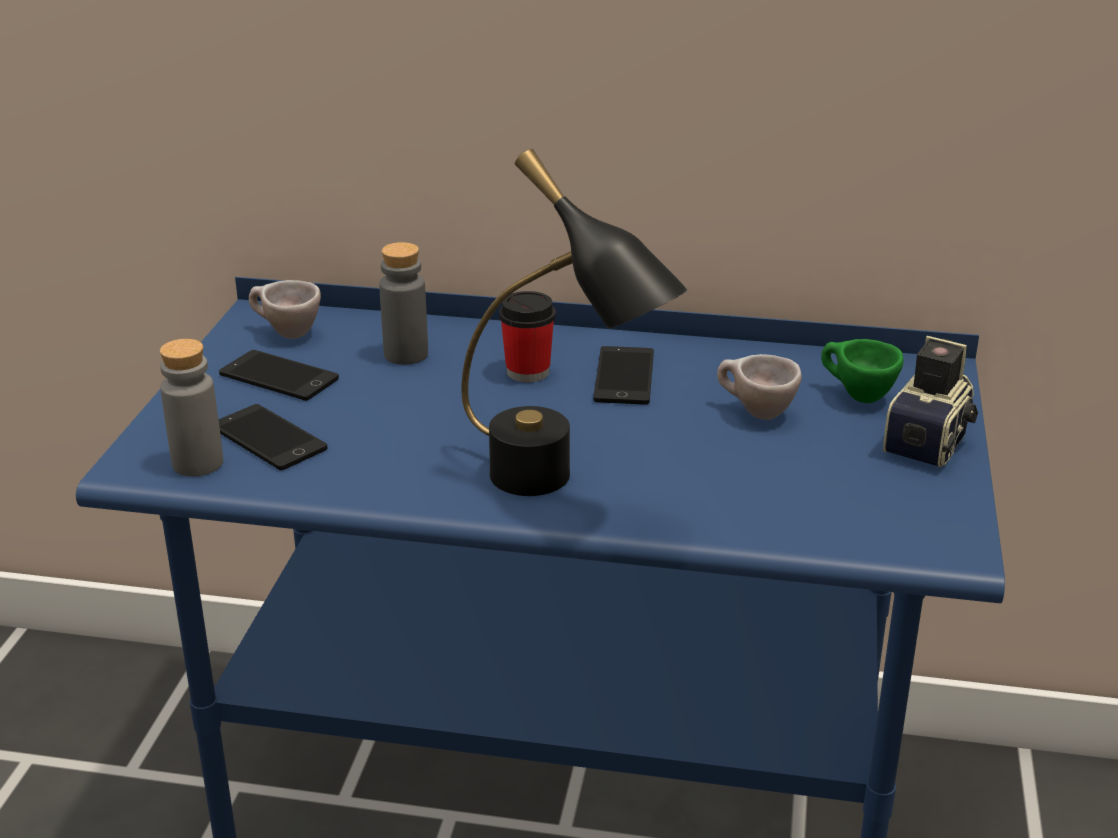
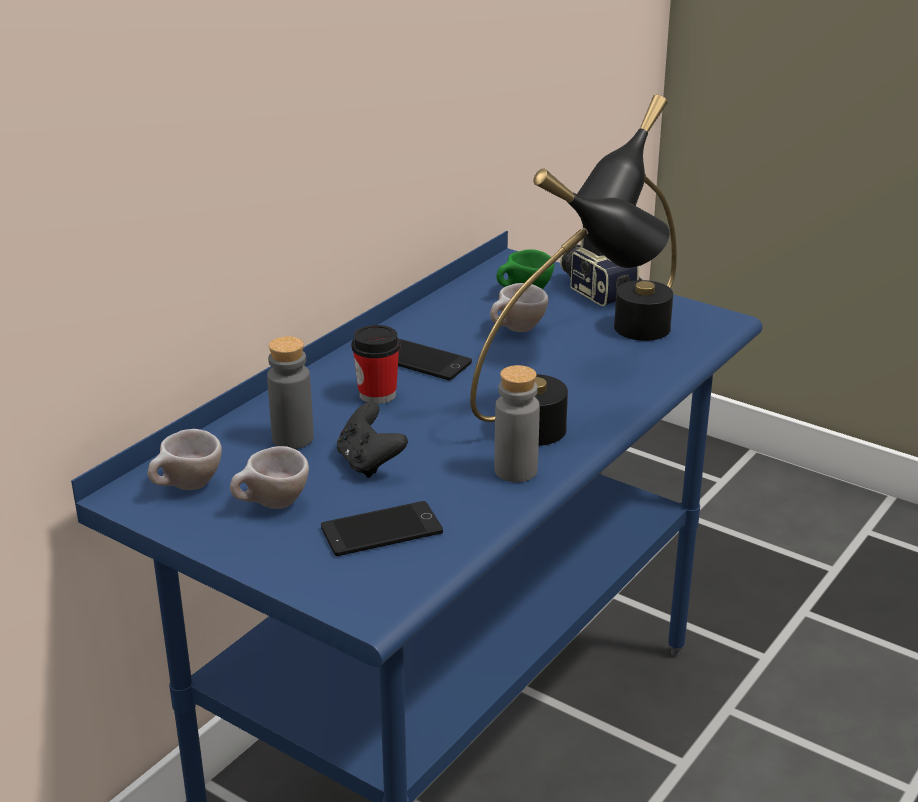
camera: 65 degrees left, 0 degrees up
(198, 463) = (395, 573): grey bottle -> grey bottle (515, 470)
(279, 377) = (271, 506): phone -> beige cup
(388, 402) = (369, 463): none -> black game controller
(818, 488) = (628, 338): none -> black table lamp

